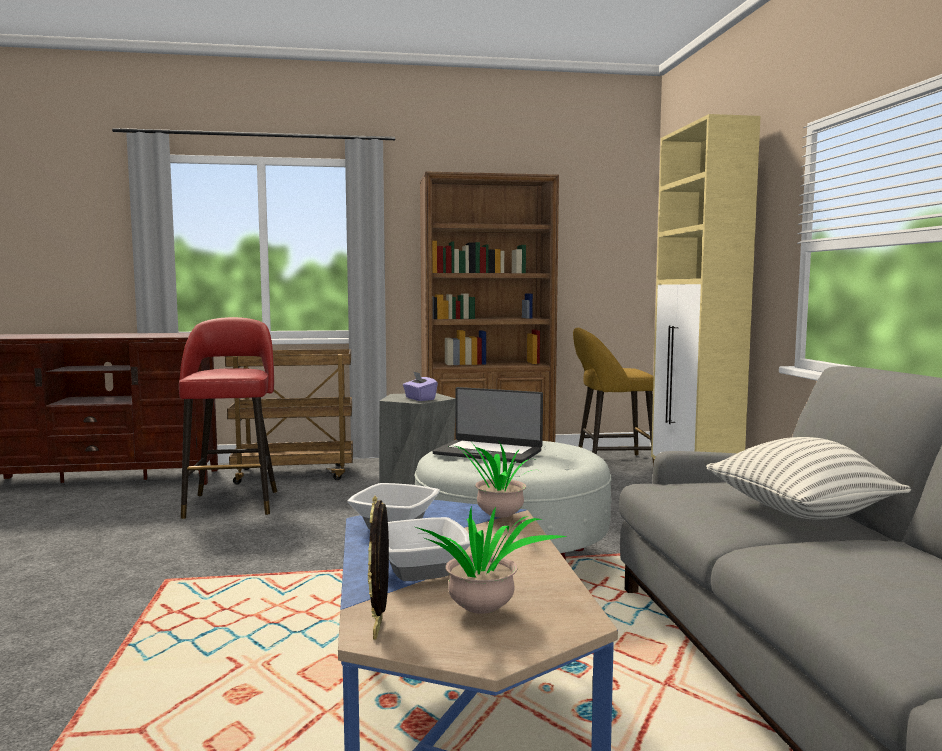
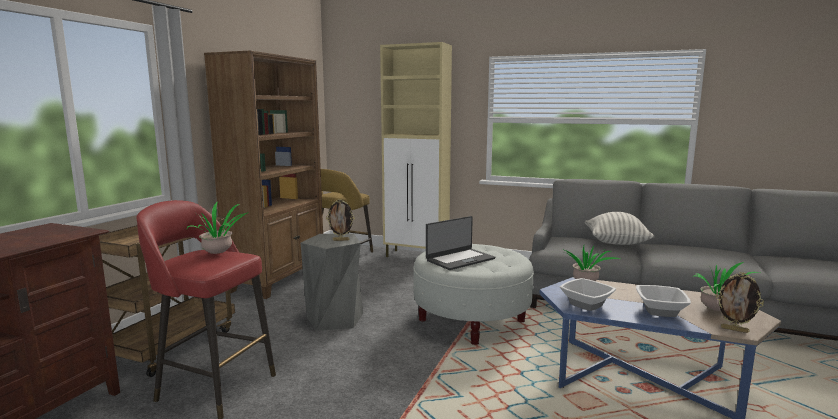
camera: 60 degrees left, 5 degrees up
(242, 370) = (219, 253): none -> potted plant
(419, 399) = (341, 240): purple tissue box -> picture frame

